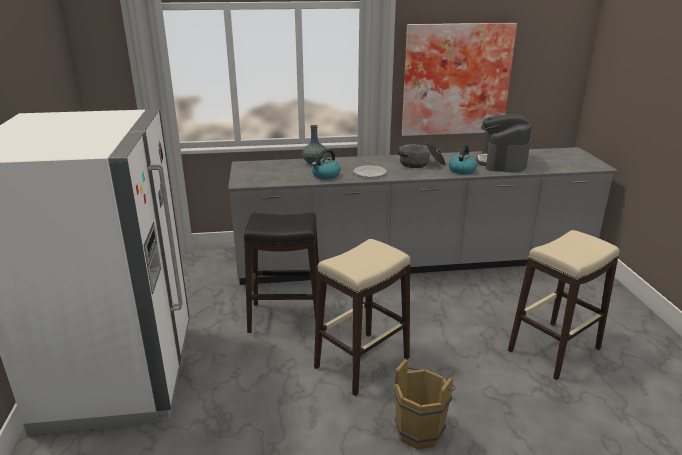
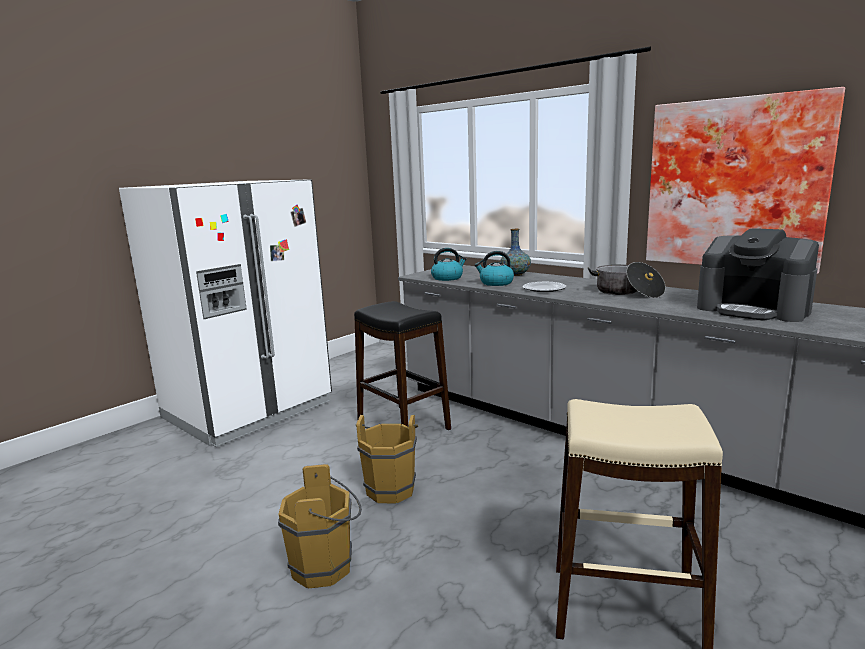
camera: 50 degrees right, 10 degrees down
(362, 362) = (391, 488): beige stool -> brown bucket
(462, 170) = (663, 305): kettle -> kettle (447, 278)
(501, 162) = (753, 309): coffee machine -> coffee machine turned 105 degrees counterclockwise

